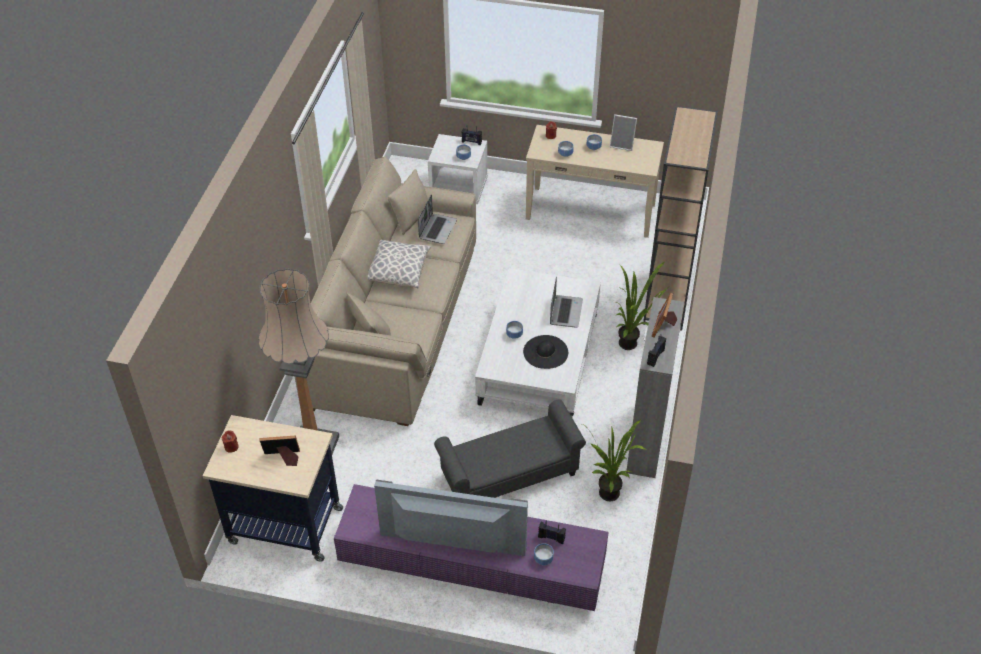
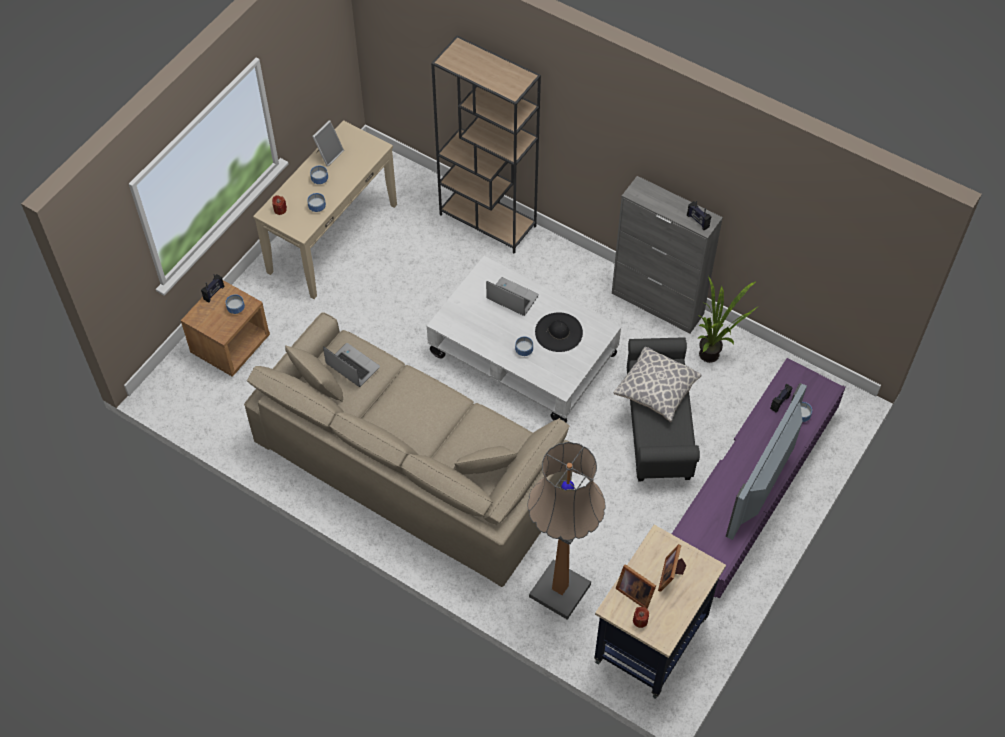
camera: 70 degrees left, 10 degrees up
(397, 272) = (400, 422): pillow -> pillow (656, 391)
(459, 189) = (231, 345): white nightstand -> brown nightstand
(632, 344) = (536, 271): potted plant -> none
(663, 326) = (662, 201): picture frame -> picture frame (634, 591)

